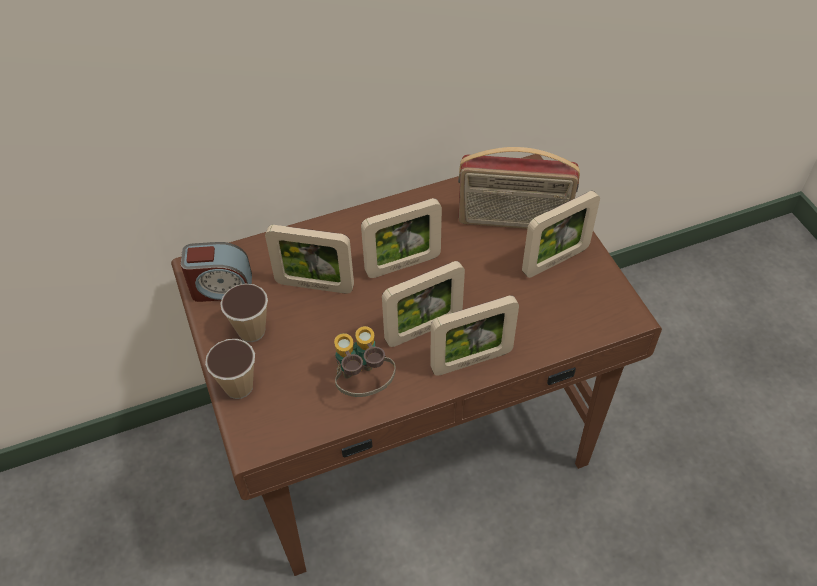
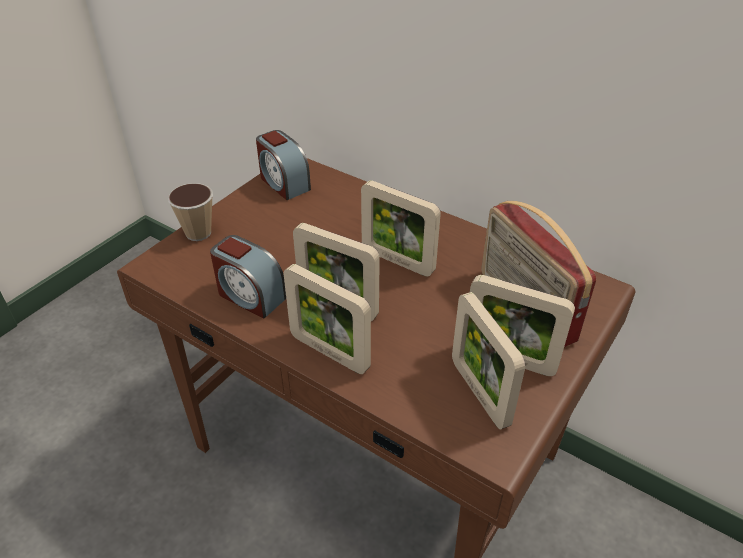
camera: 55 degrees right, 10 degrees down
(252, 331) = (255, 215): cup -> none
(314, 285) = (328, 224): picture frame -> picture frame (479, 393)
(363, 384) = (250, 296): binoculars -> alarm clock

